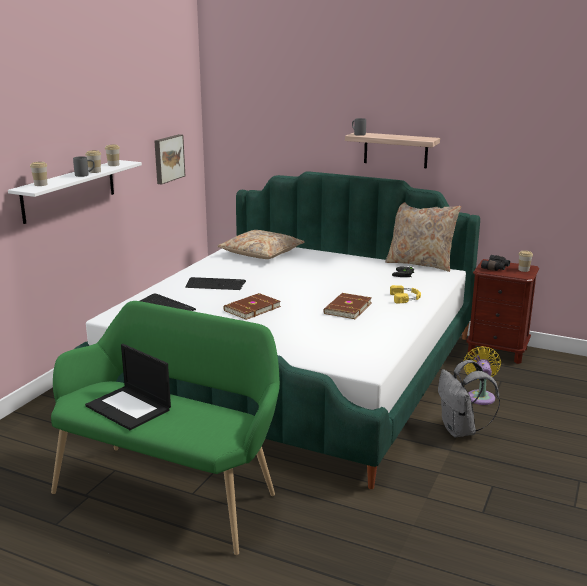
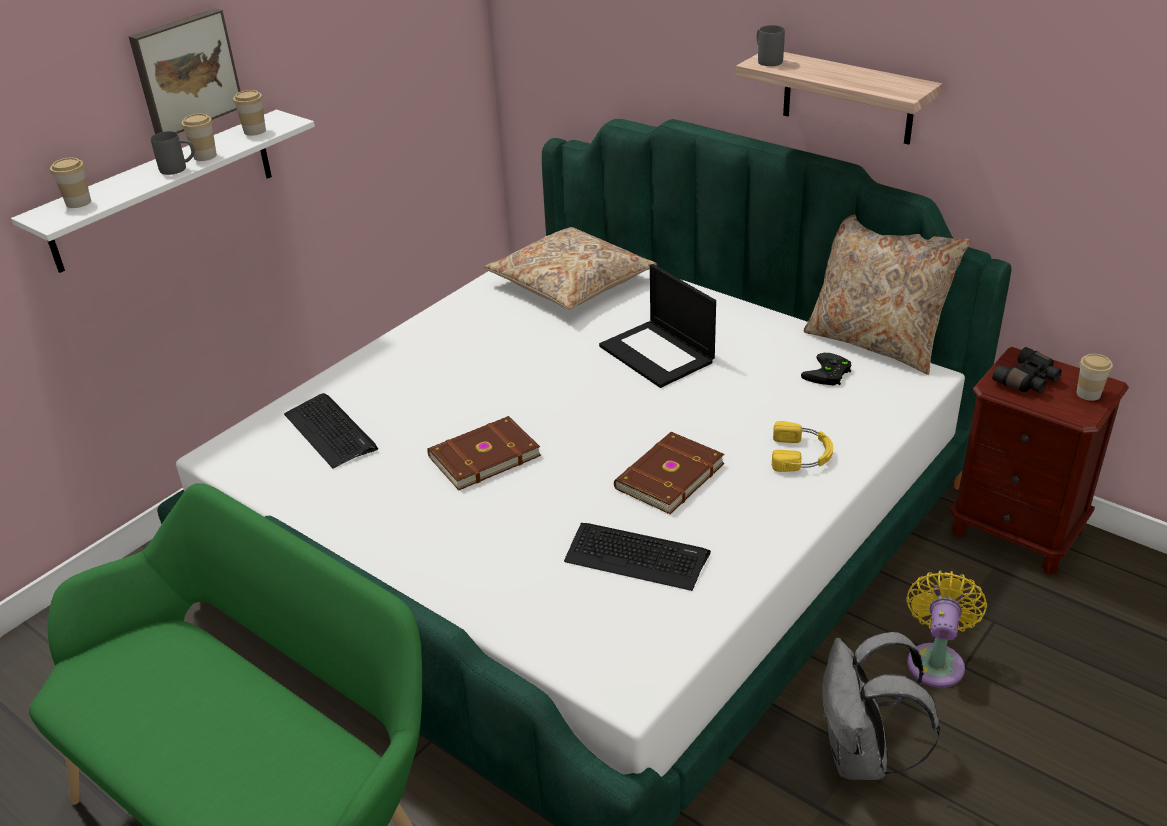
camera: 15 degrees right, 15 degrees up
(129, 408) = (158, 718): laptop -> laptop (658, 354)
(168, 158) = (402, 83): picture -> picture (185, 72)
(215, 284) = (446, 373): keyboard -> keyboard (636, 557)

